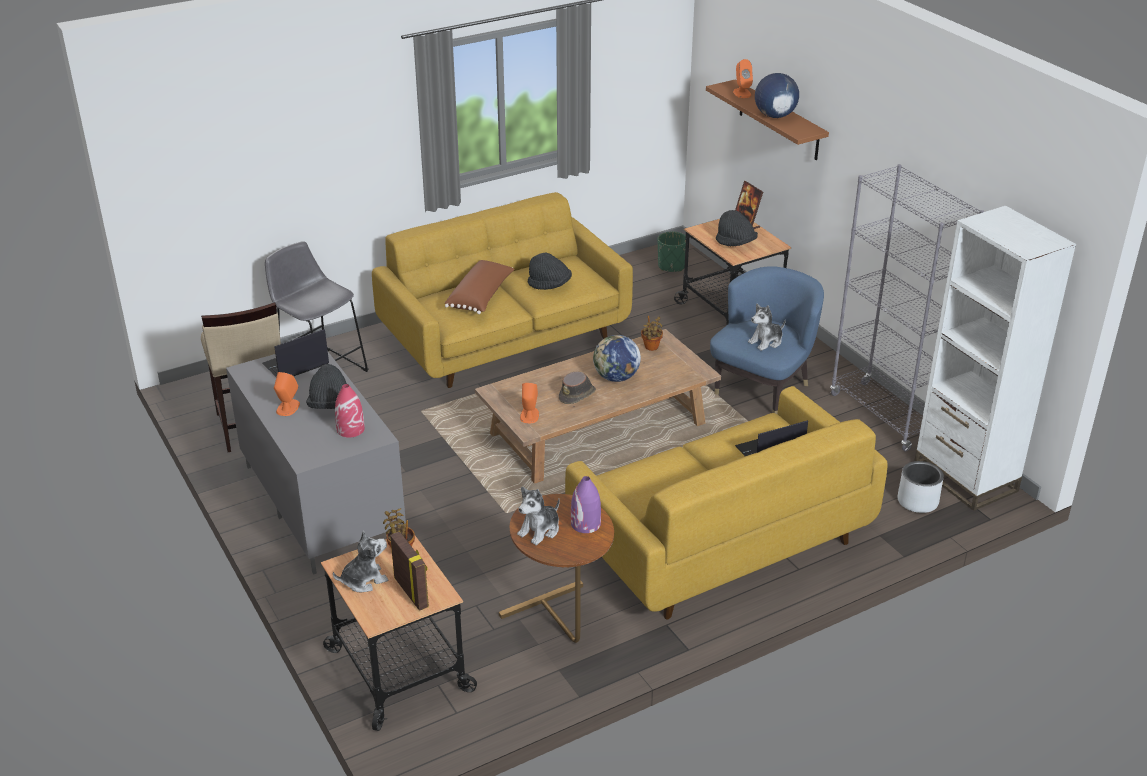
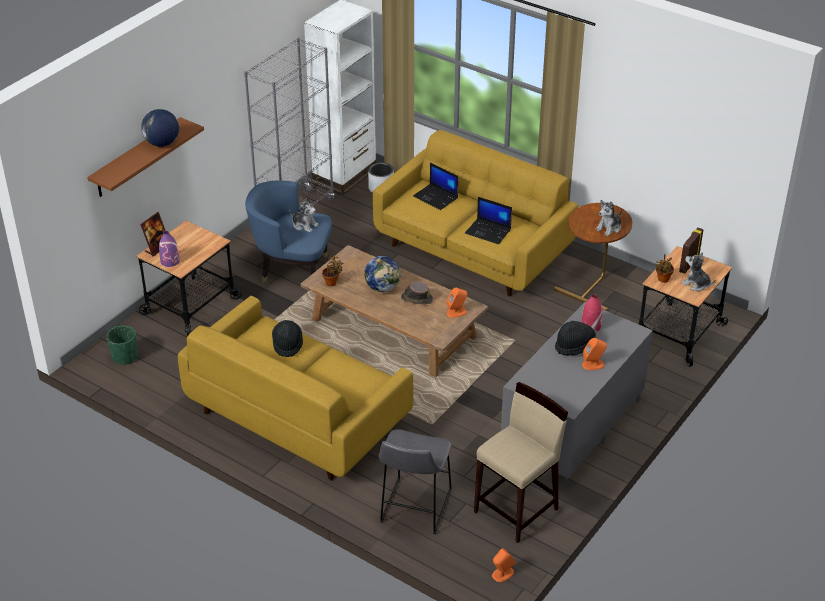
camera: 115 degrees left, 5 degrees up
(295, 365) = (542, 384): laptop -> laptop (488, 231)
(481, 297) = (329, 375): brown pillow -> none
(540, 530) = (609, 228): plush toy -> plush toy turned 120 degrees clockwise
(585, 524) = (589, 214): purple vase -> purple vase (170, 261)
(735, 244) = (195, 246): black hat -> none
(742, 93) = (120, 167): orange speaker -> orange speaker (502, 574)

